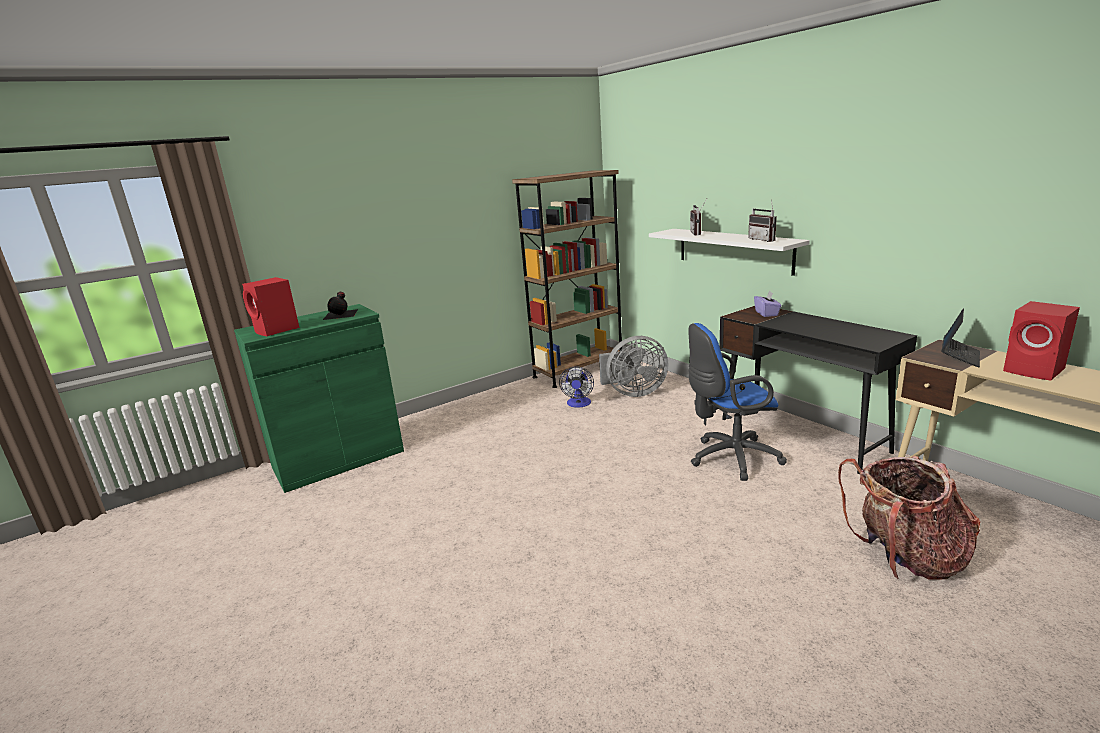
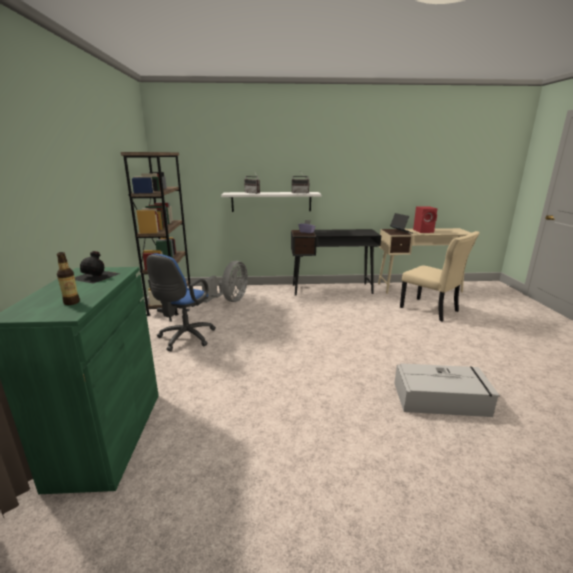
camera: 60 degrees left, 0 degrees up
(277, 330) = (72, 302): red speaker -> bottle
(558, 644) = (442, 399): none -> grey storage box
(578, 404) = (214, 316): fan -> none
(730, 458) = (331, 307): blue office chair -> blue office chair (184, 339)
(904, 558) = (431, 310): backpack -> beige chair

